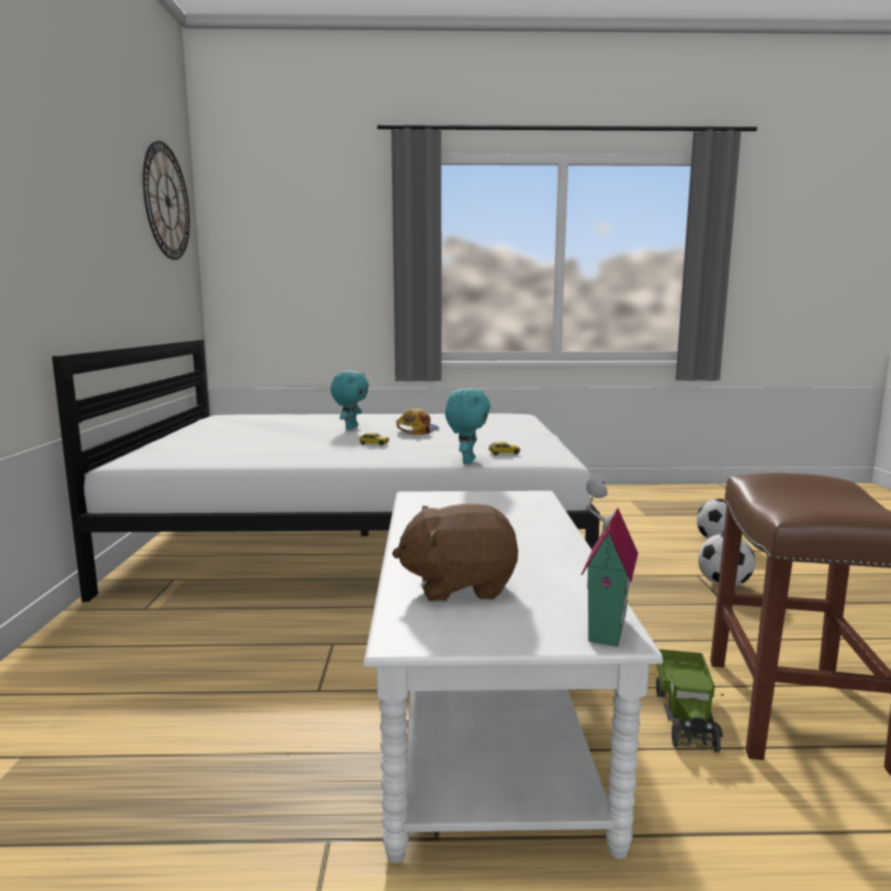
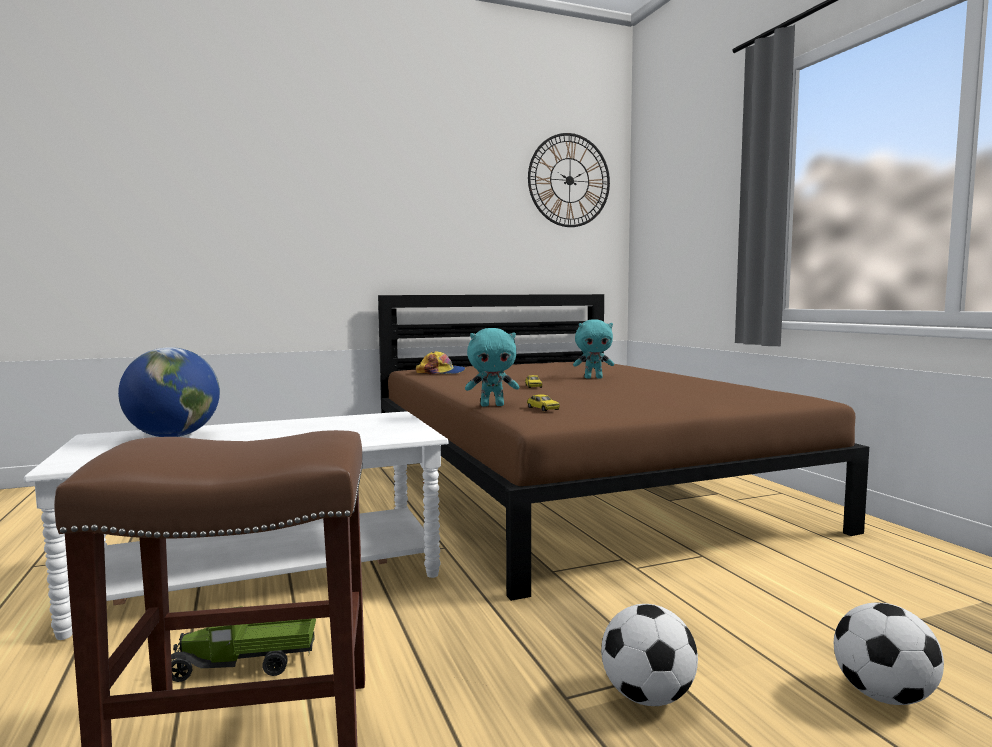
camera: 70 degrees right, 5 degrees down
(360, 534) = (573, 485): white bed -> brown bed
(417, 430) = (619, 388): cap -> cap (441, 372)
(458, 586) = (173, 436): brown plush toy -> globe
(602, 628) = (78, 463): toy house -> none

